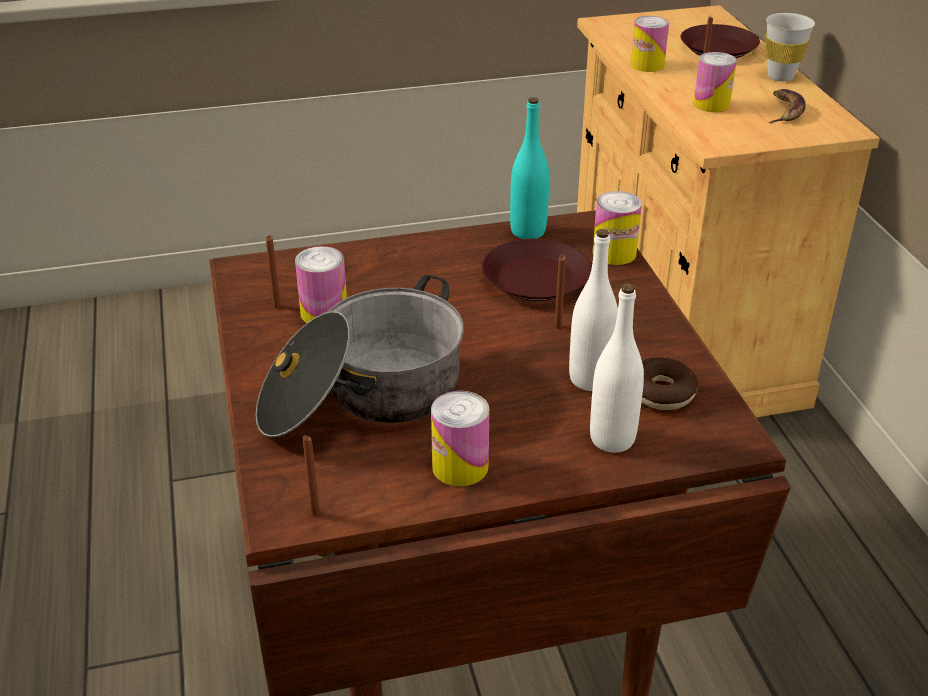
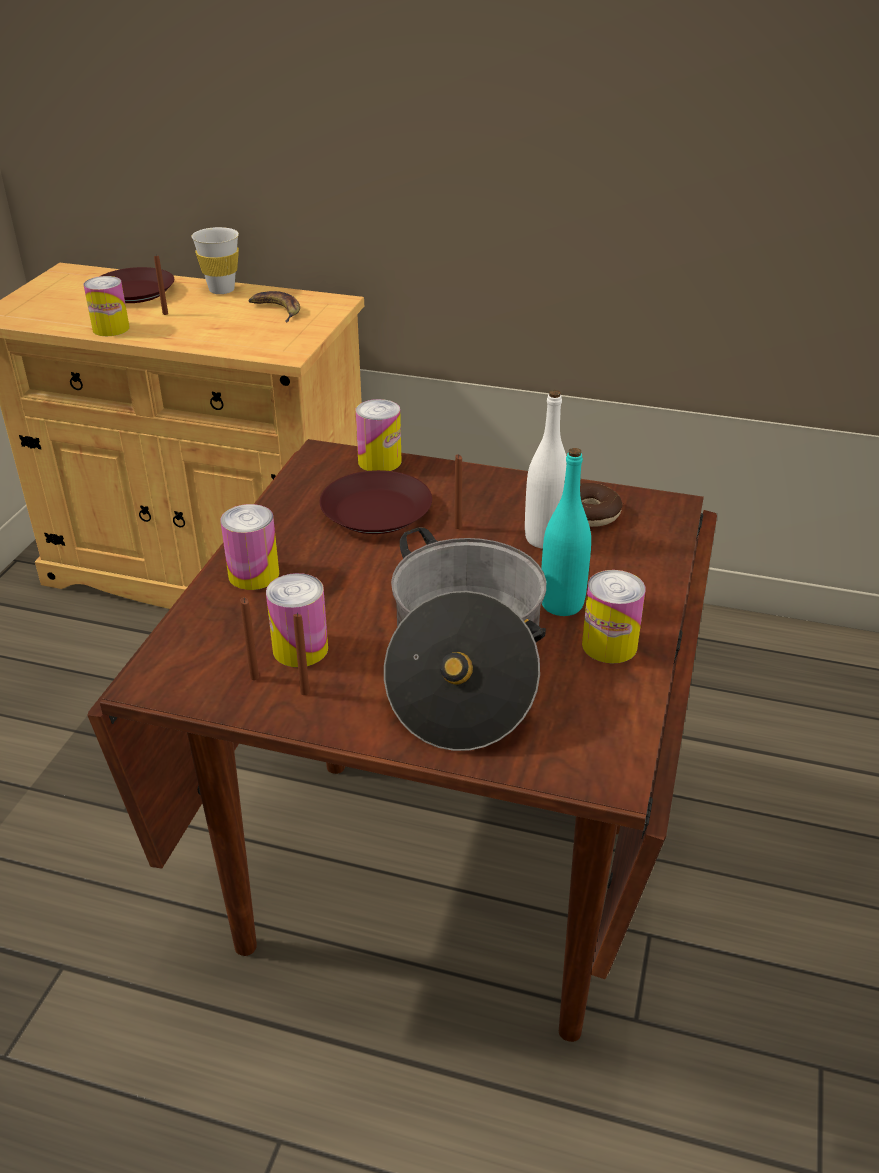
camera: 60 degrees left, 0 degrees up
(315, 513) = (616, 752): brown candle -> brown candle (305, 692)
(528, 231) = (296, 488): turquoise bottle -> turquoise bottle (562, 604)
(612, 439) = (629, 557): white bottle -> none
(711, 104) = (222, 331): can -> can (254, 574)

